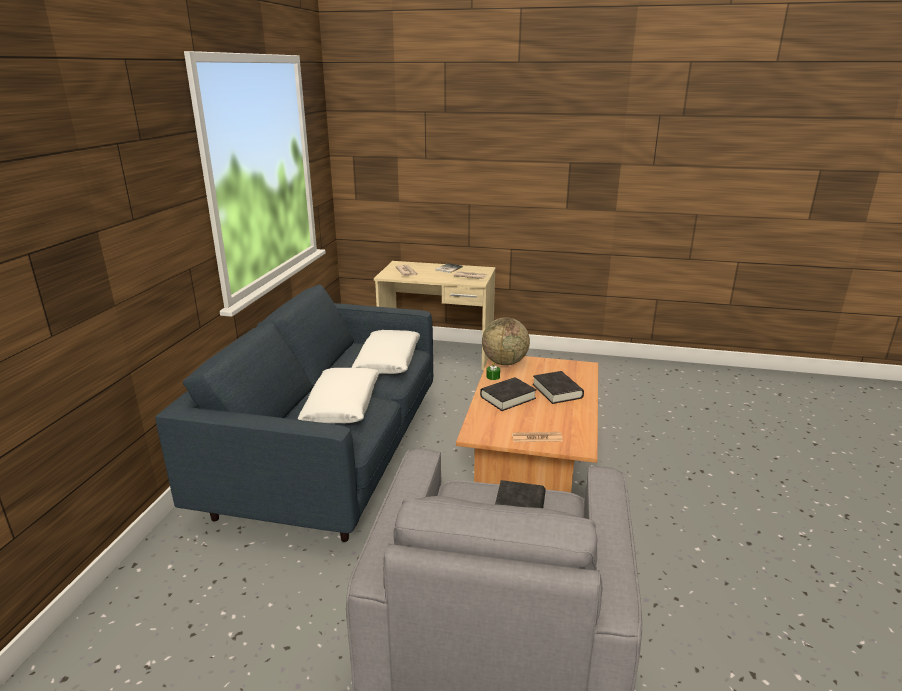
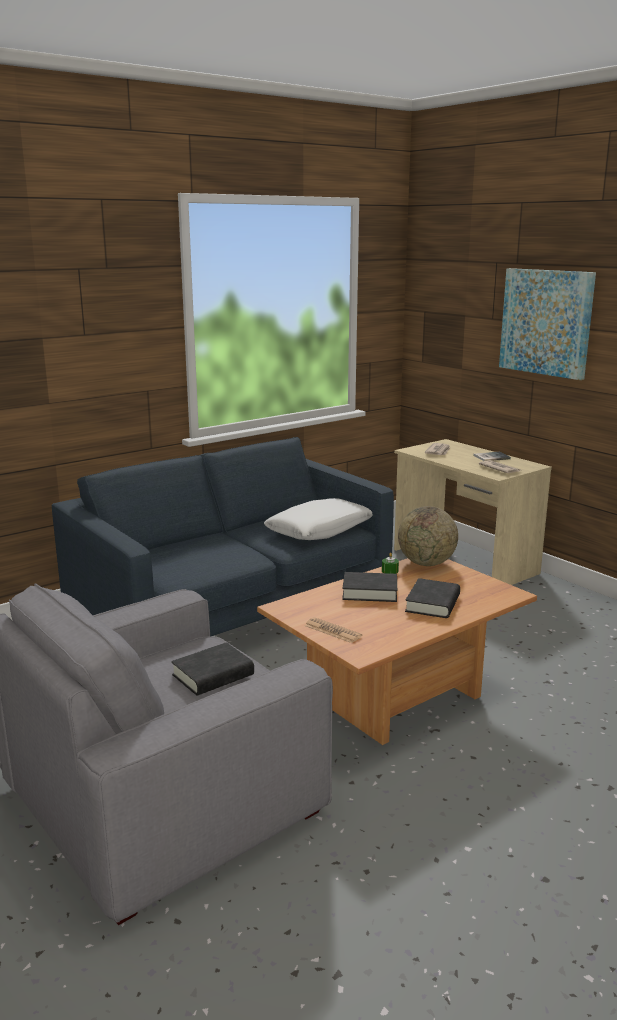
camera: 40 degrees right, 5 degrees down
(342, 405) = (221, 550): white pillow -> none
(478, 158) = (546, 322): none -> picture

